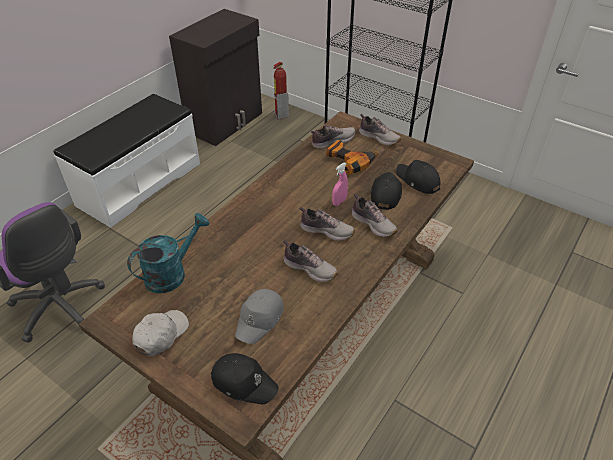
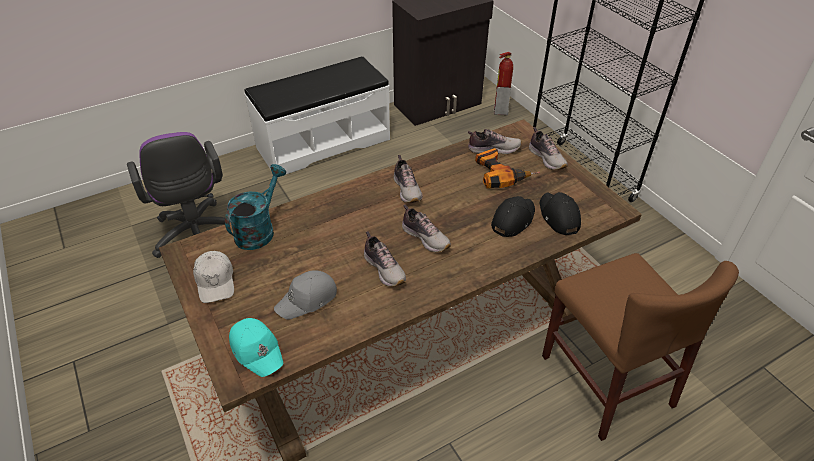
camera: 25 degrees right, 0 degrees up
(161, 335) = (215, 281): white cap -> white cap turned 105 degrees clockwise
(172, 273) = (259, 230): turquoise watering can -> turquoise watering can turned 45 degrees counterclockwise
(244, 381) = (257, 350): black cap -> turquoise cap
(339, 201) = (458, 213): pink spray bottle -> none
(373, 224) = (478, 246): shoe -> shoe (407, 189)
(478, 302) = (606, 380): none -> brown chair

